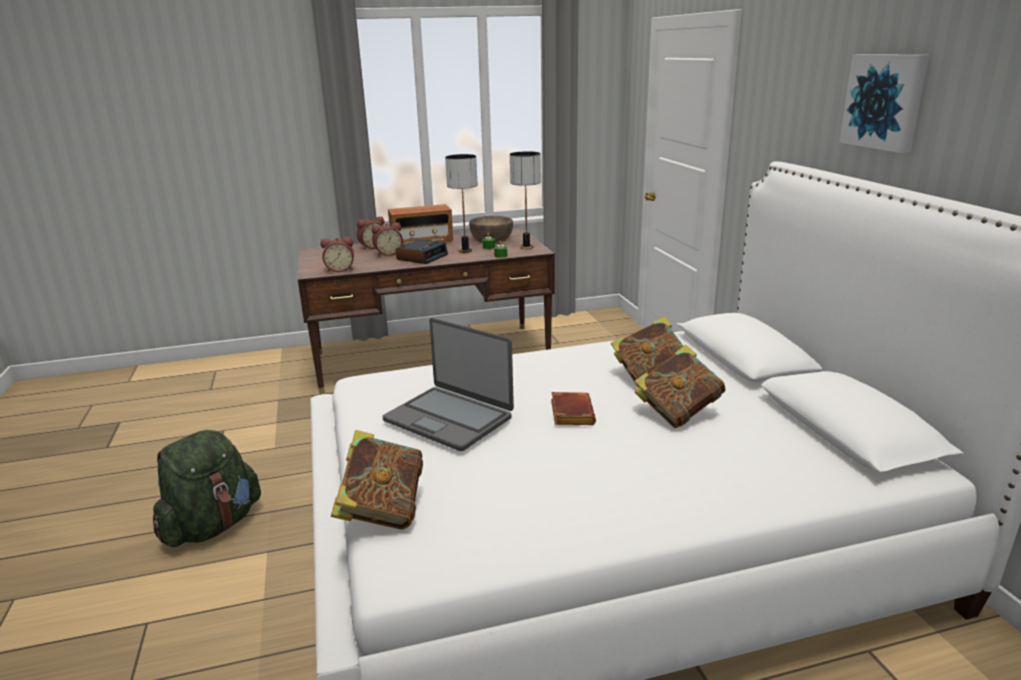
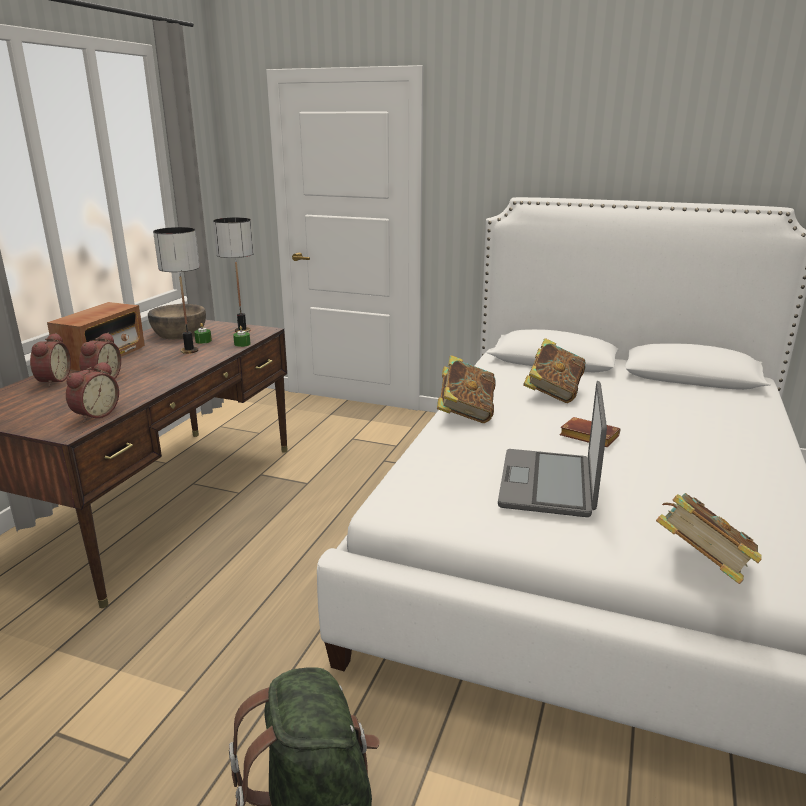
camera: 55 degrees left, 0 degrees up
(422, 257) = (159, 370): alarm clock -> none
(449, 418) = (548, 484): laptop -> laptop turned 120 degrees clockwise
(678, 413) = (623, 406): book -> book (465, 414)
(885, 101) = (620, 141): picture -> none

